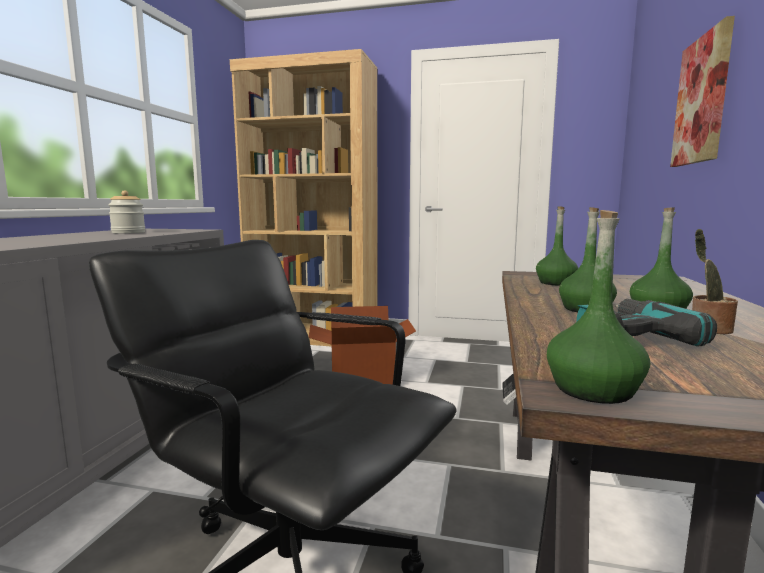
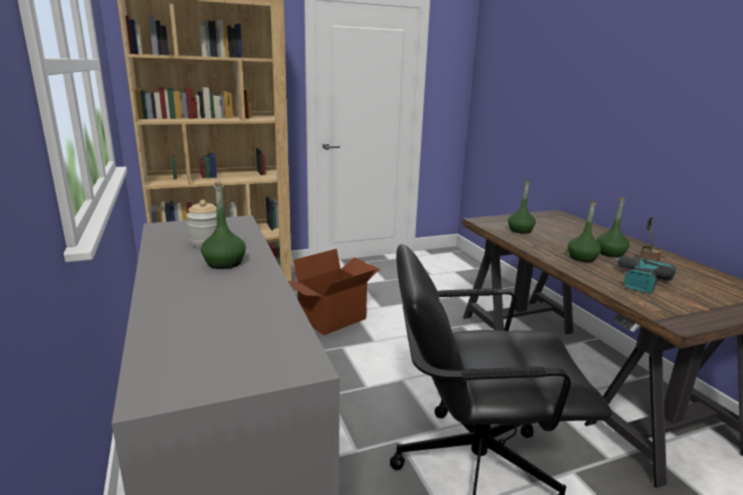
camera: 35 degrees left, 10 degrees up
(593, 390) = (683, 319): green bottle -> green bottle (225, 263)
(702, 100) = (573, 96): picture -> none

